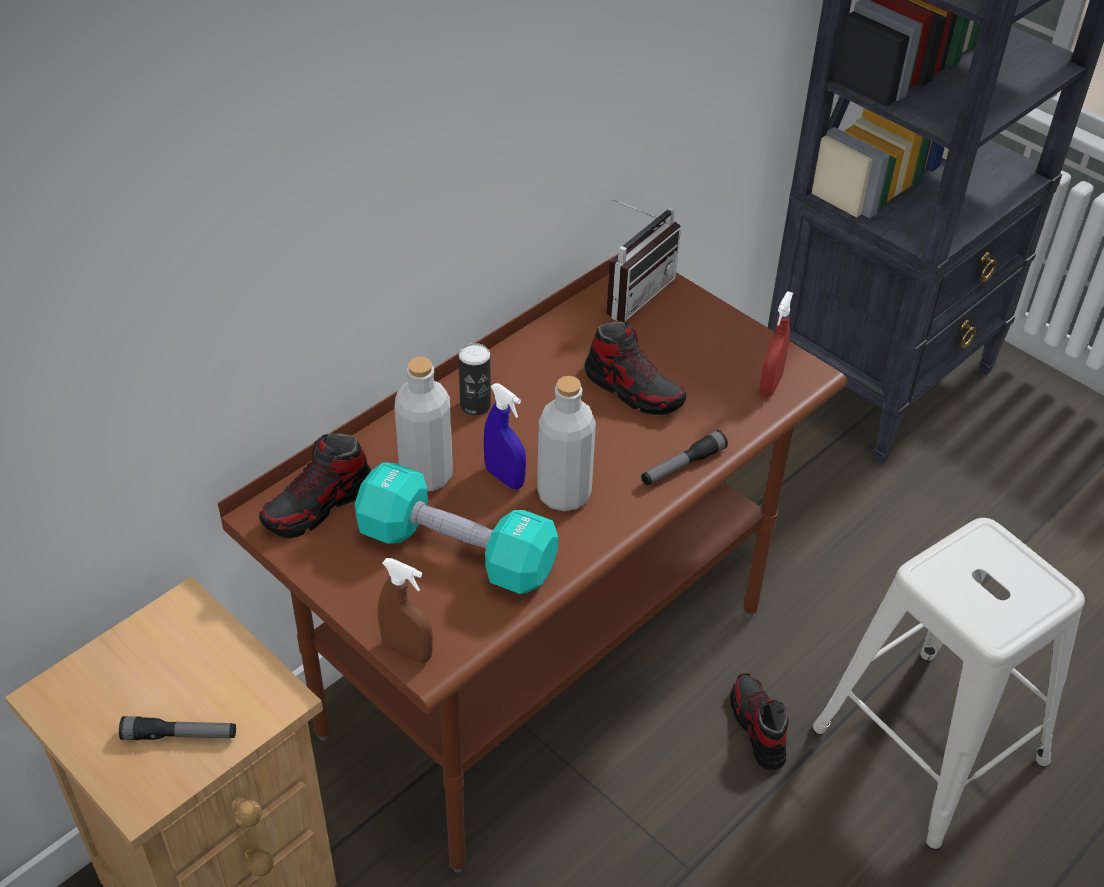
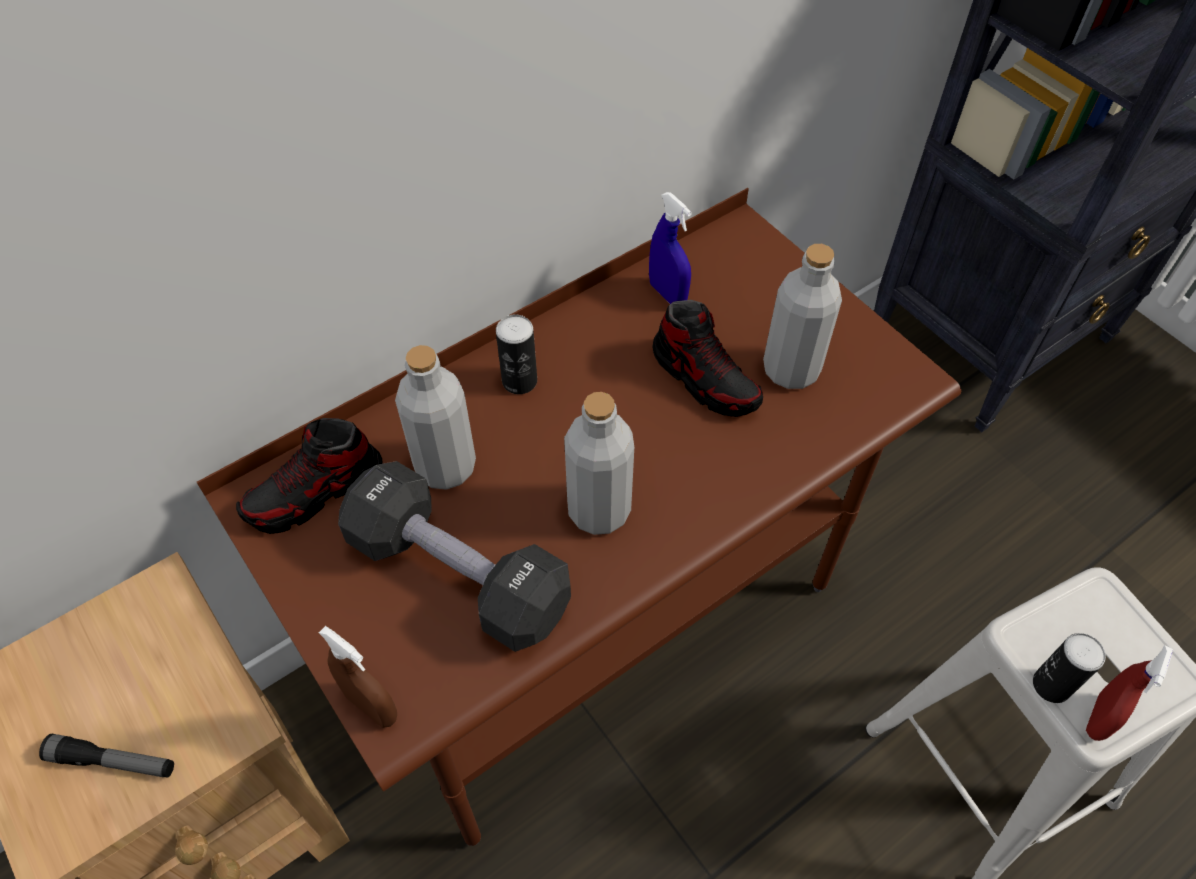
camera: 10 degrees right, 10 degrees up
(456, 551) = (458, 573): turquoise dumbbell -> black dumbbell
(504, 477) = (534, 480): blue spray bottle -> blue spray bottle (667, 294)
(632, 292) = (725, 253): radio -> none
(682, 466) = (746, 487): flashlight -> none
(704, 376) = (791, 369): none -> grey bottle
(757, 727) = (807, 720): shoe -> none
(770, 384) = (868, 388): red spray bottle -> red spray bottle (1099, 717)
(954, 606) = (1051, 685): none -> can

